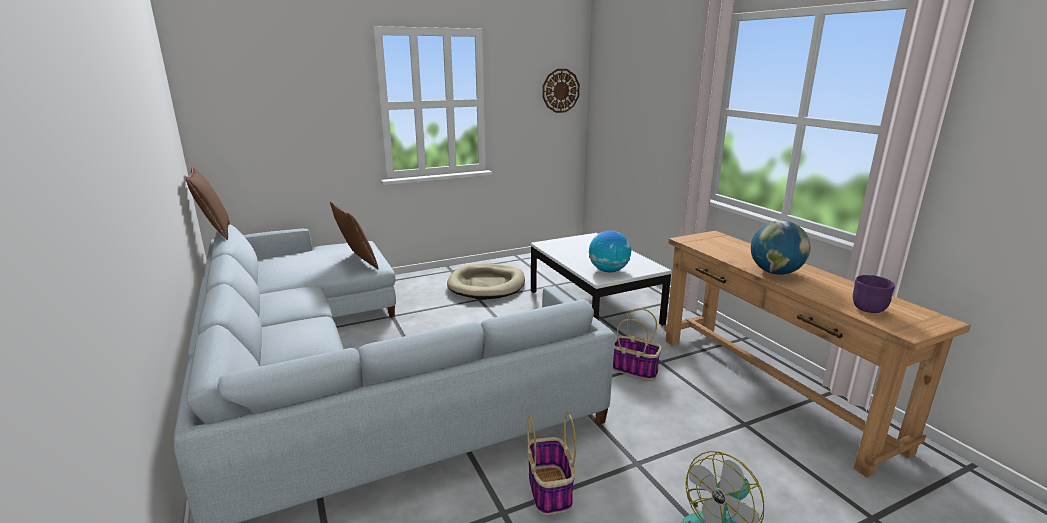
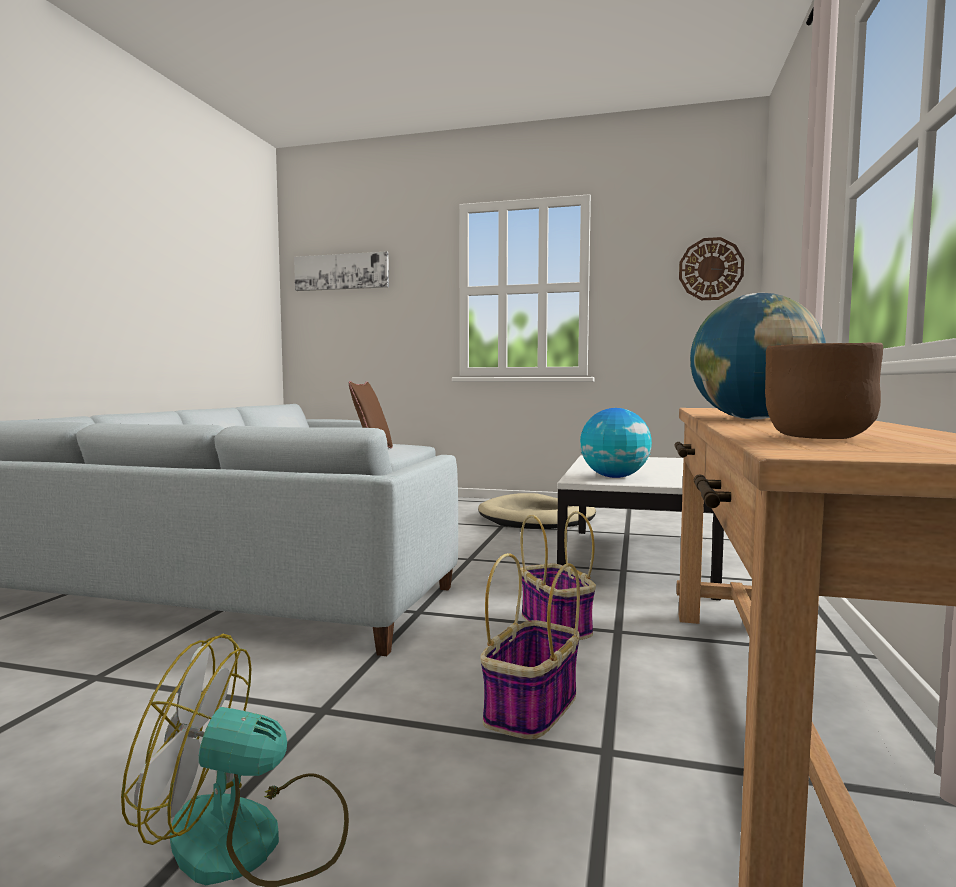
camera: 40 degrees right, 15 degrees down
(215, 233) = (271, 404): brown pillow -> none
(253, 86) = (342, 272): none -> picture
(550, 490) = (176, 683): basket -> basket (531, 709)
(867, 309) = (816, 437): purple bowl -> brown bowl

